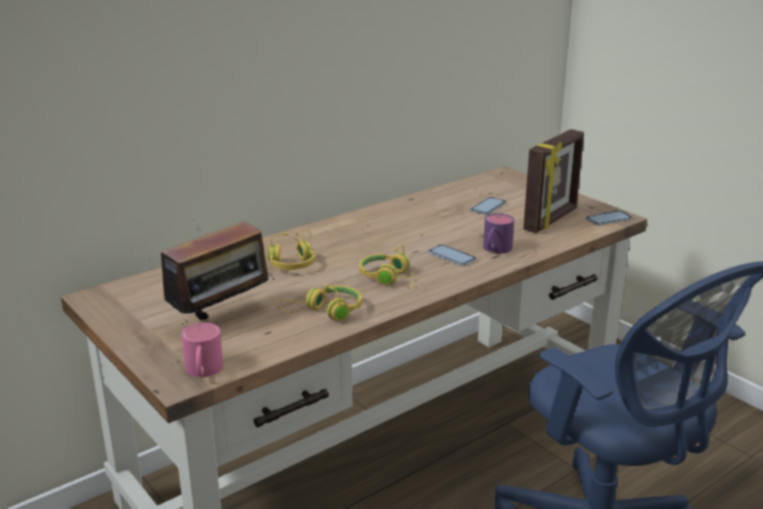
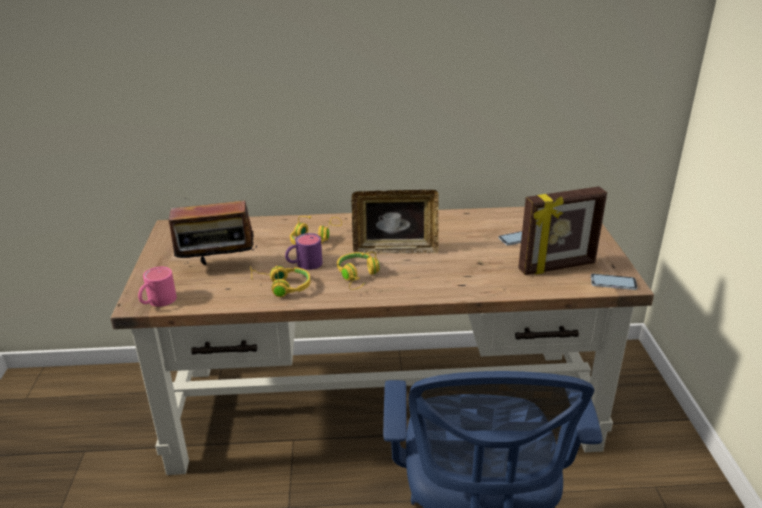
camera: 35 degrees right, 5 degrees up
(391, 246) = (395, 249): none -> picture frame
(452, 256) = (428, 273): phone -> none
(495, 250) = (470, 279): purple mug -> purple mug (304, 264)

